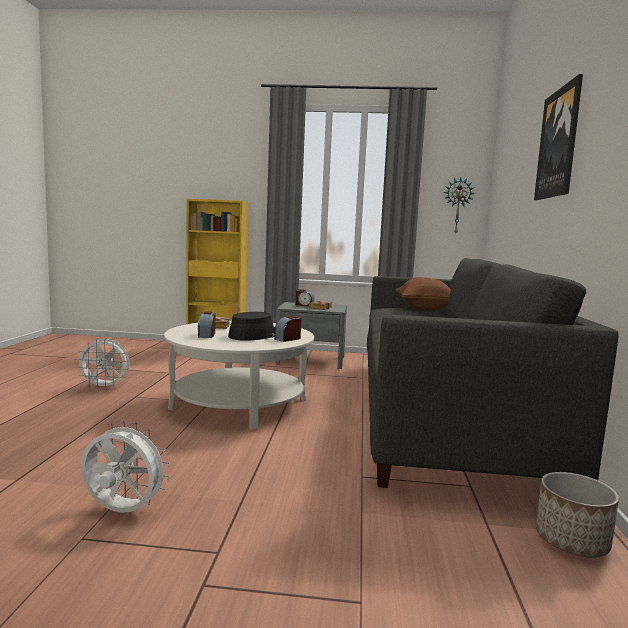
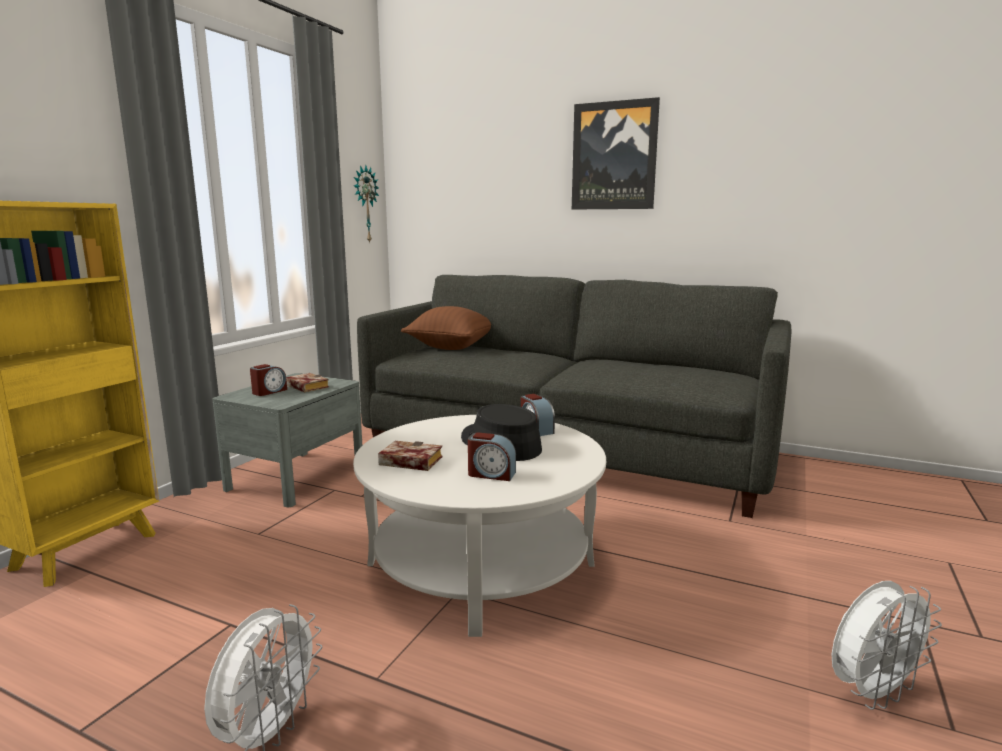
camera: 70 degrees left, 5 degrees up
(122, 512) = (872, 693): white fan -> white fan turned 150 degrees counterclockwise
(572, 541) = (819, 472): planter -> none

